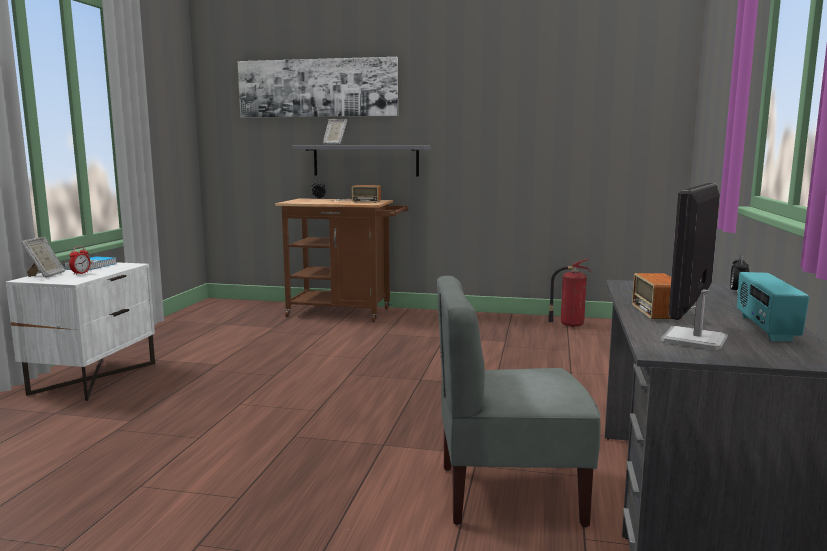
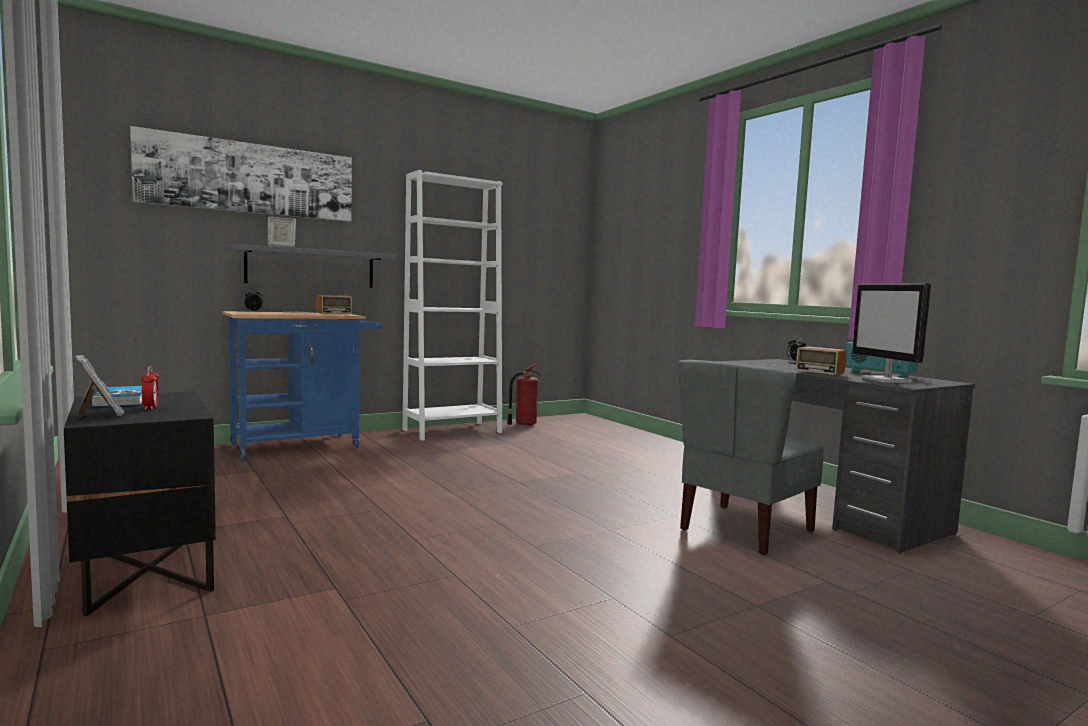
camera: 45 degrees left, 5 degrees down
(93, 378) = (145, 569): white nightstand -> black nightstand
(345, 313) = (303, 445): brown cart -> blue cart
(483, 320) = (452, 431): none -> white bookcase

